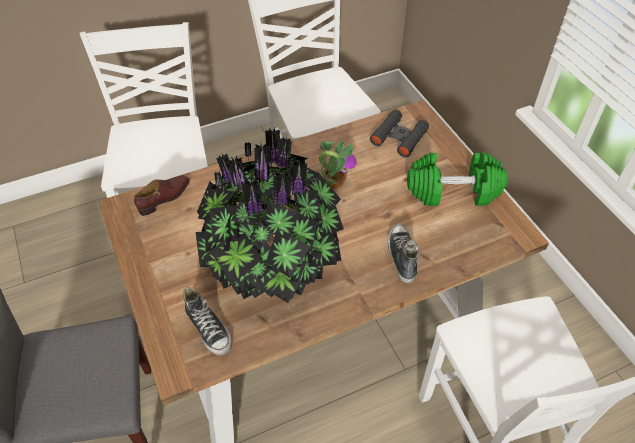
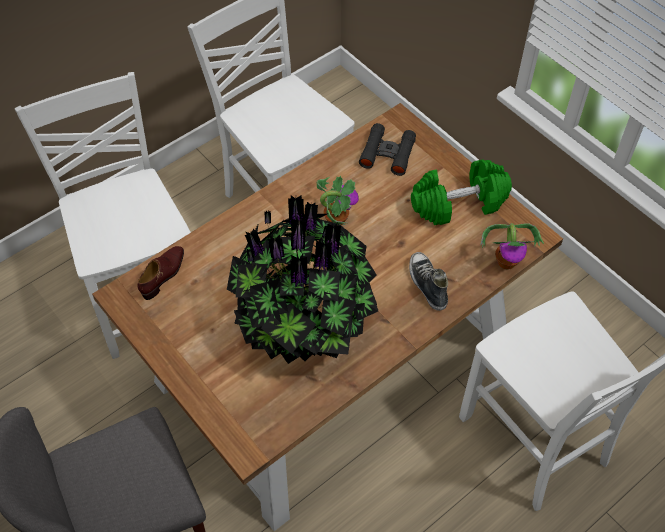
camera: 15 degrees left, 5 degrees up
(209, 330) = (264, 402): shoe -> none
(486, 252) = (507, 261): none -> potted plant

